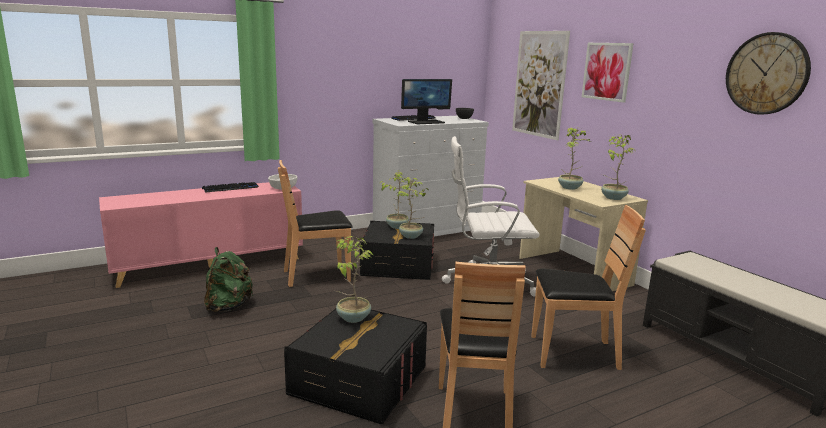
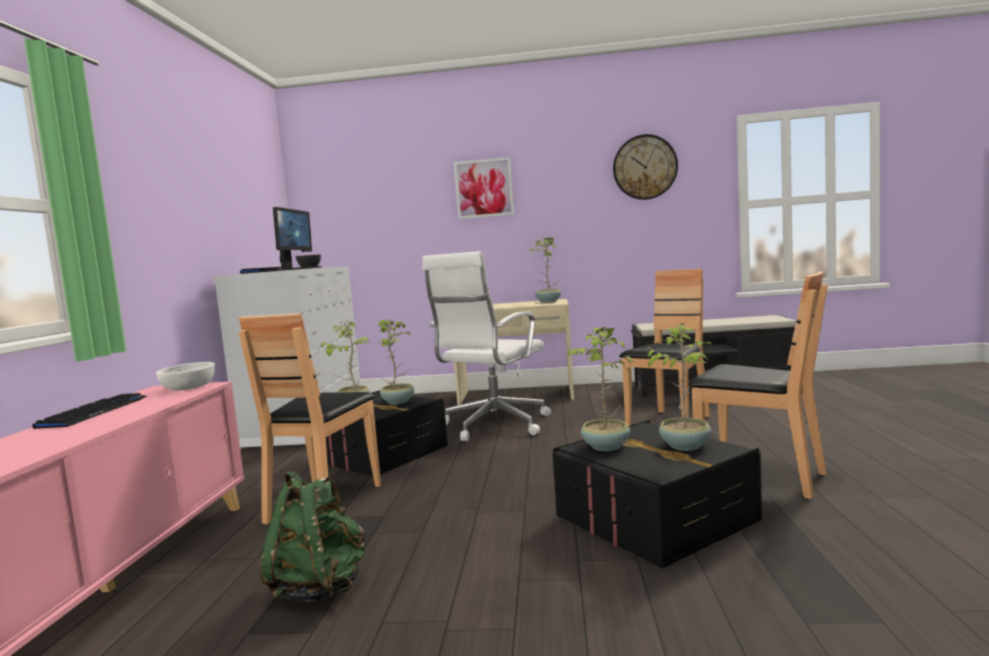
camera: 55 degrees left, 10 degrees down
(539, 84) = (389, 216): picture -> none
(570, 188) = (499, 306): potted plant -> potted plant (685, 445)

